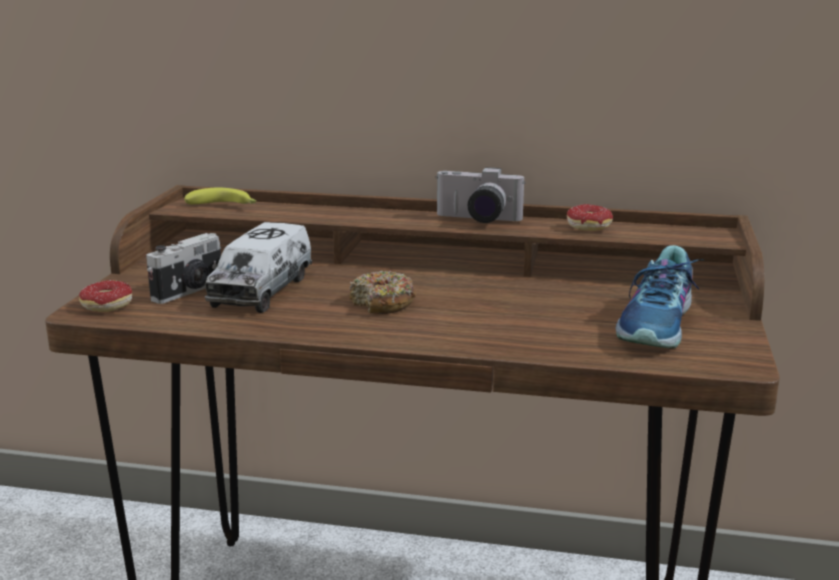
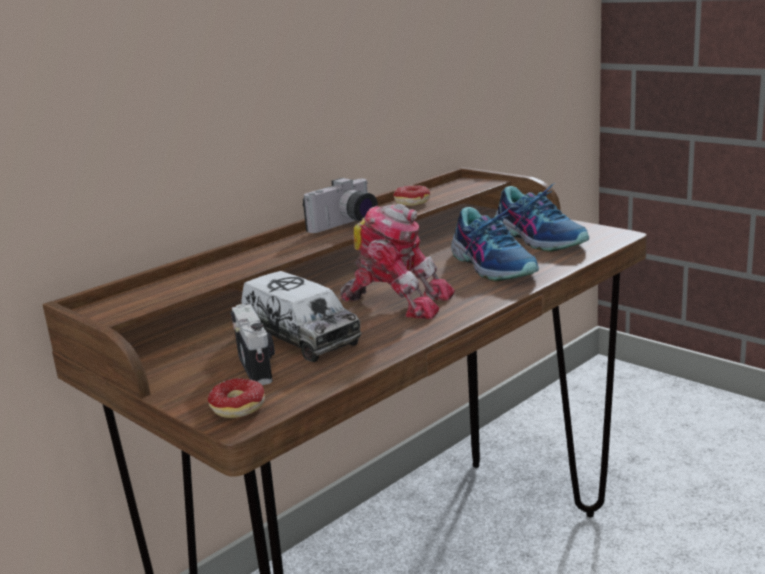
camera: 55 degrees left, 0 degrees up
(224, 206) = (142, 297): banana -> none
(383, 303) = (398, 301): donut -> toy robot
(534, 321) = (494, 265): none -> shoe

